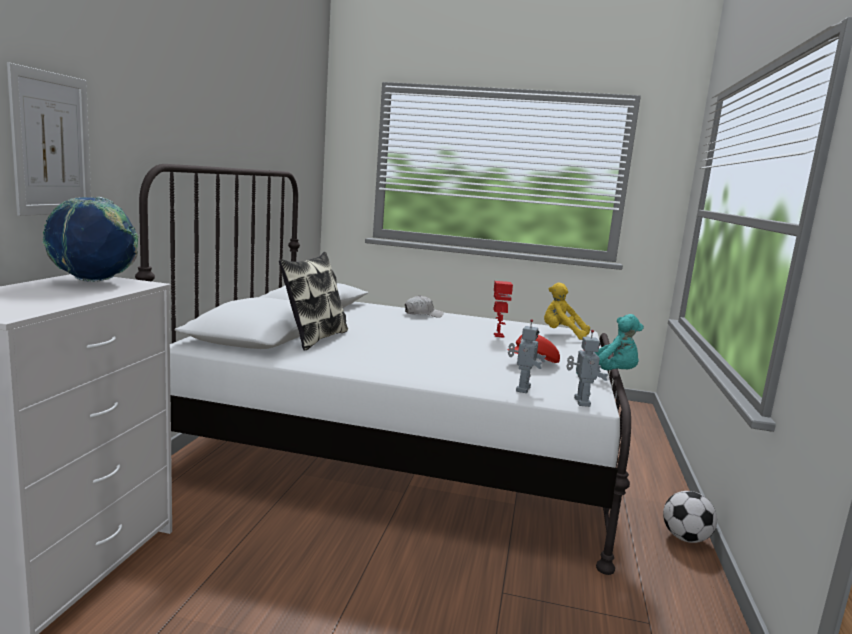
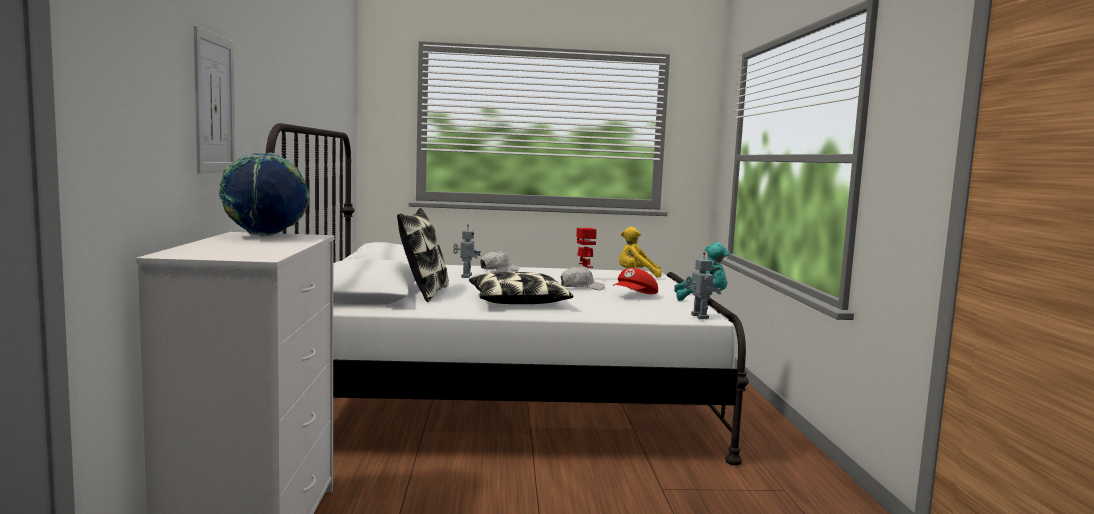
camera: 15 degrees left, 5 degrees down
(397, 359) = (518, 302): none -> pillow
(485, 345) = (581, 287): none -> white cap
(521, 389) = (644, 312): toy robot -> toy robot (465, 276)
(685, 538) = (782, 434): football -> none

